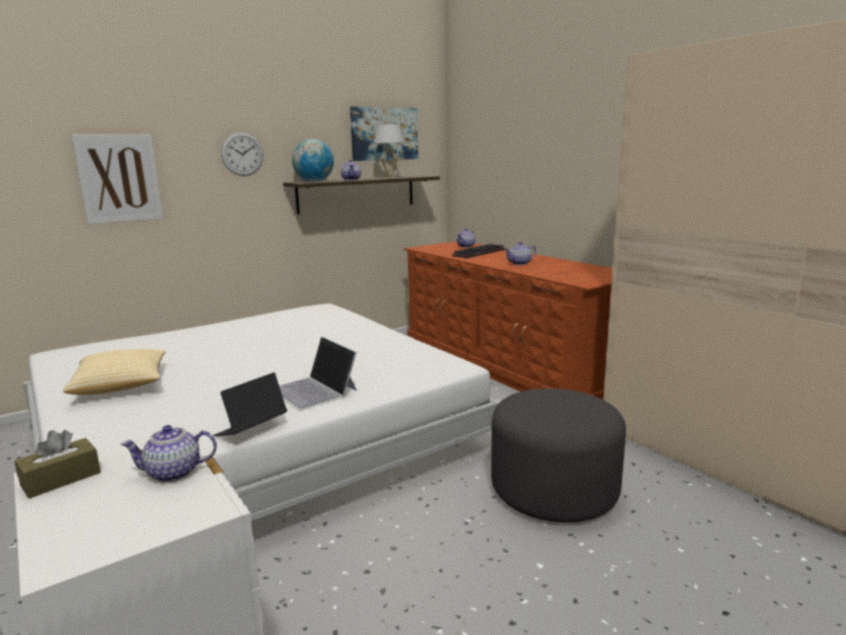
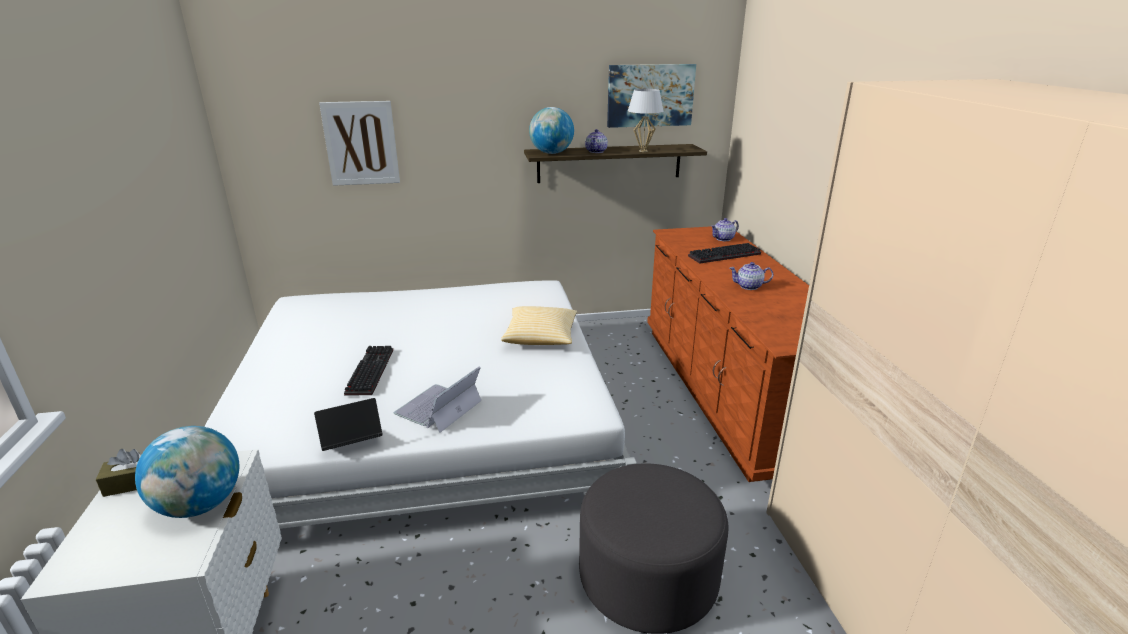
camera: 25 degrees right, 10 degrees up
(121, 386) = (305, 356): pillow -> pillow (541, 338)
(174, 472) = (200, 505): teapot -> globe
(210, 381) = (369, 371): none -> keyboard
(242, 154) = (481, 119): wall clock -> none
(315, 389) = (438, 408): laptop -> laptop turned 45 degrees clockwise

